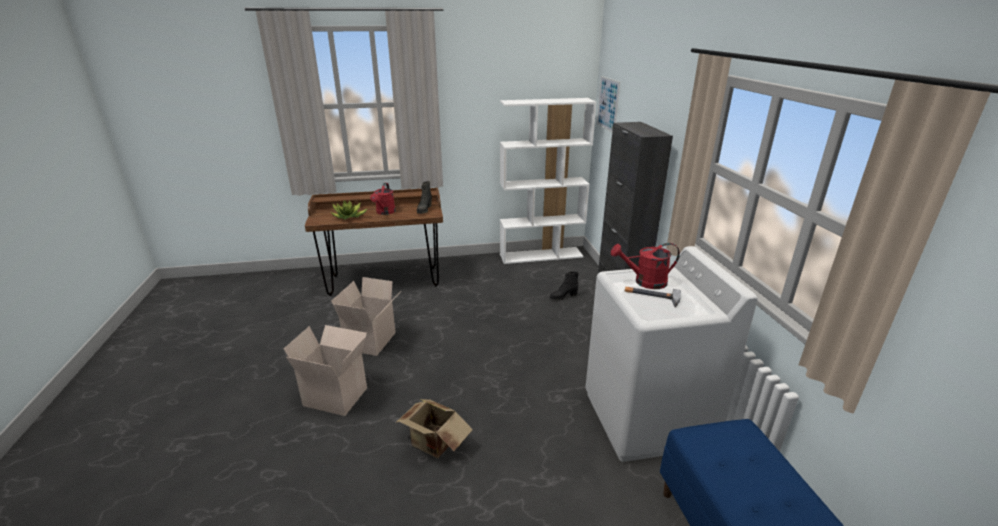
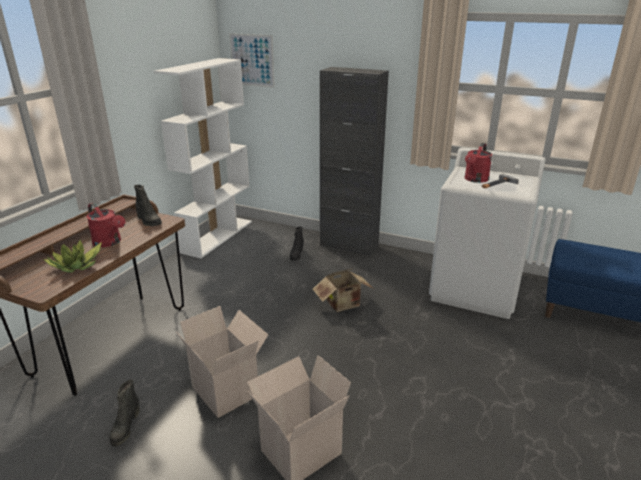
camera: 55 degrees left, 0 degrees up
(315, 323) = (125, 428): none -> black boot
(433, 445) = (431, 403): cardboard box -> cardboard box (344, 304)

